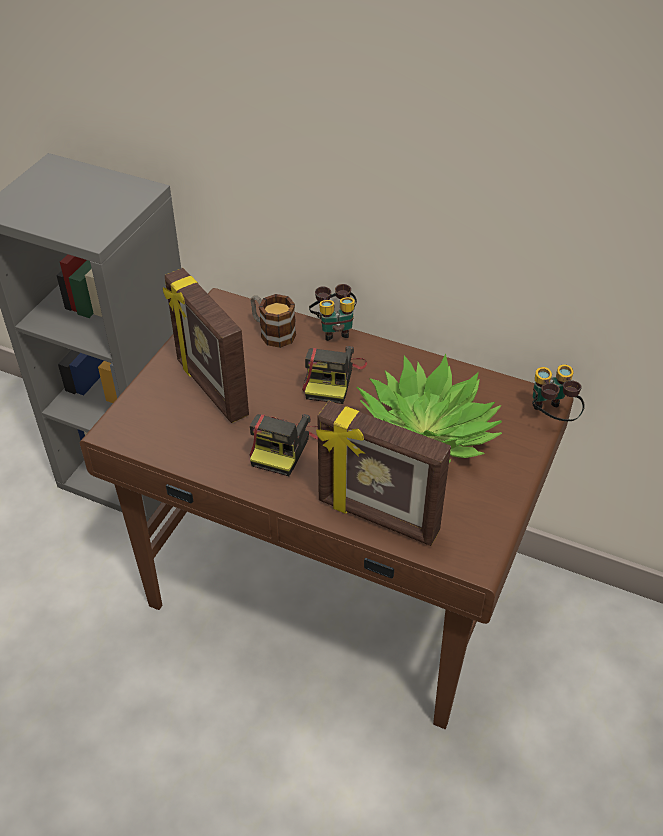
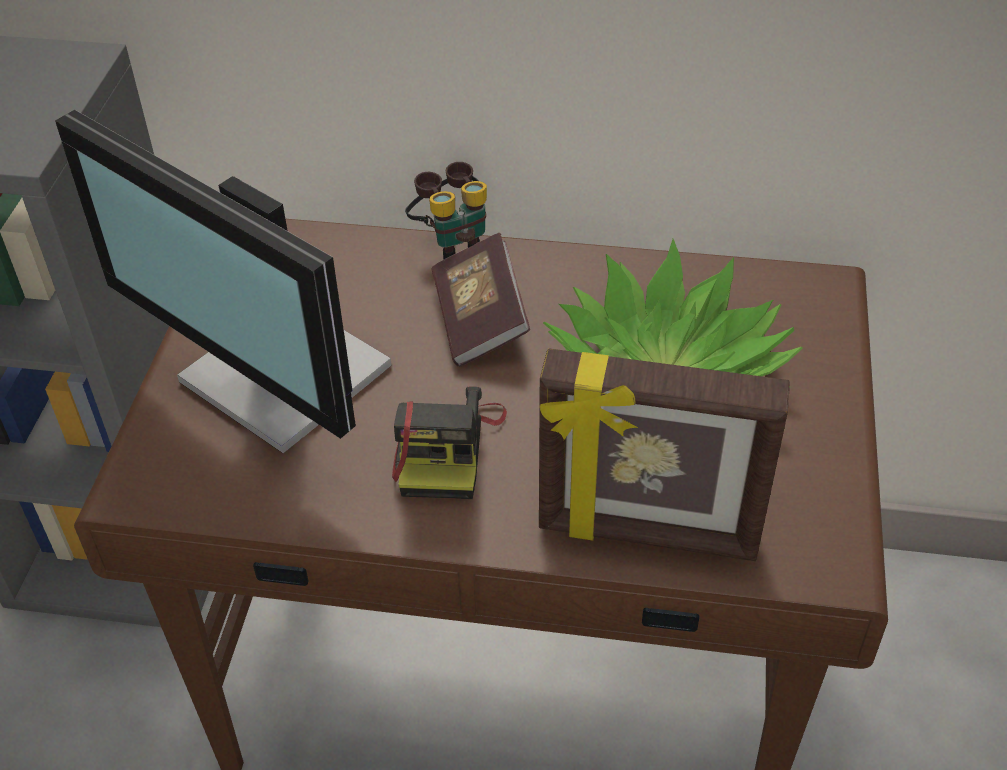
camera: 15 degrees left, 0 degrees up
(210, 389) = (281, 380): picture frame -> monitor
(272, 332) = (351, 266): mug -> none
(332, 378) = (480, 320): camera -> book
(550, 417) = (847, 309): binoculars -> none

